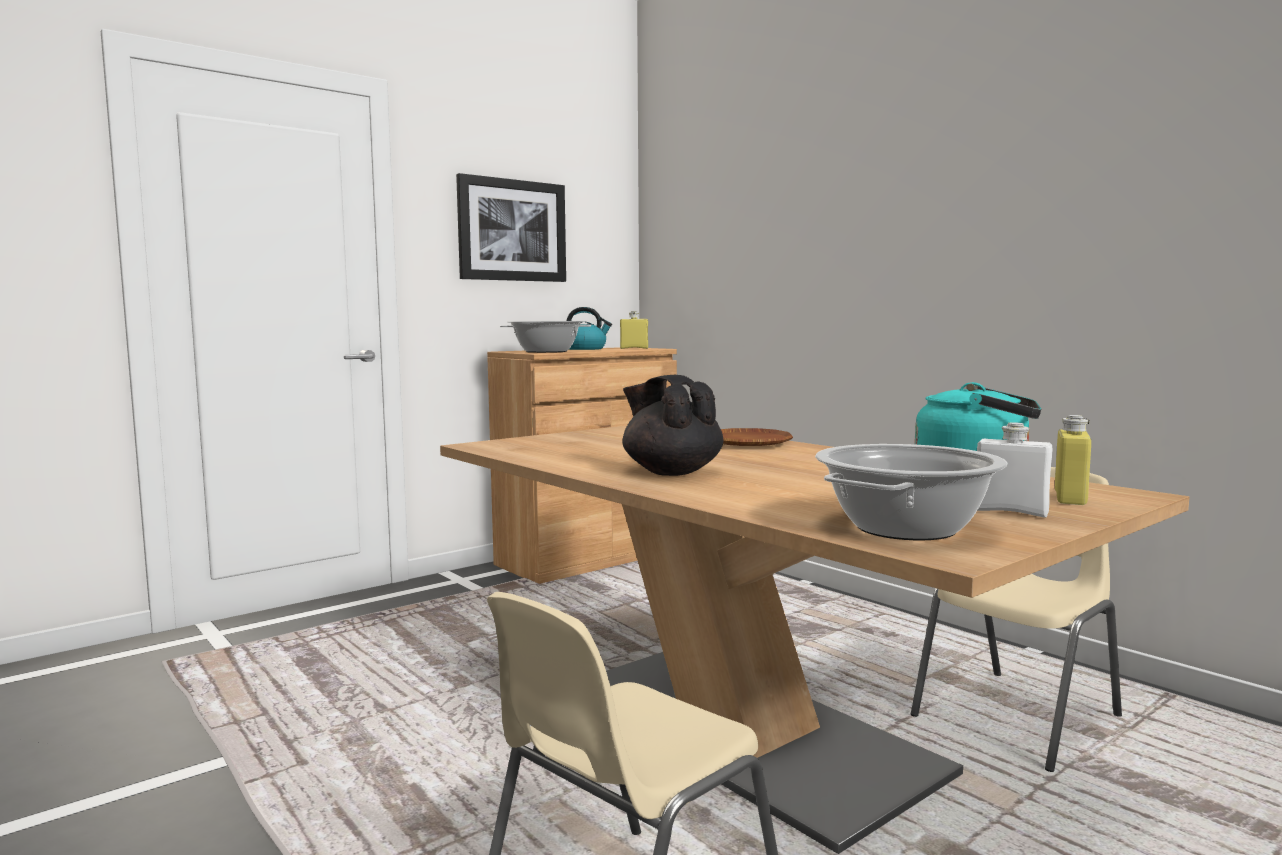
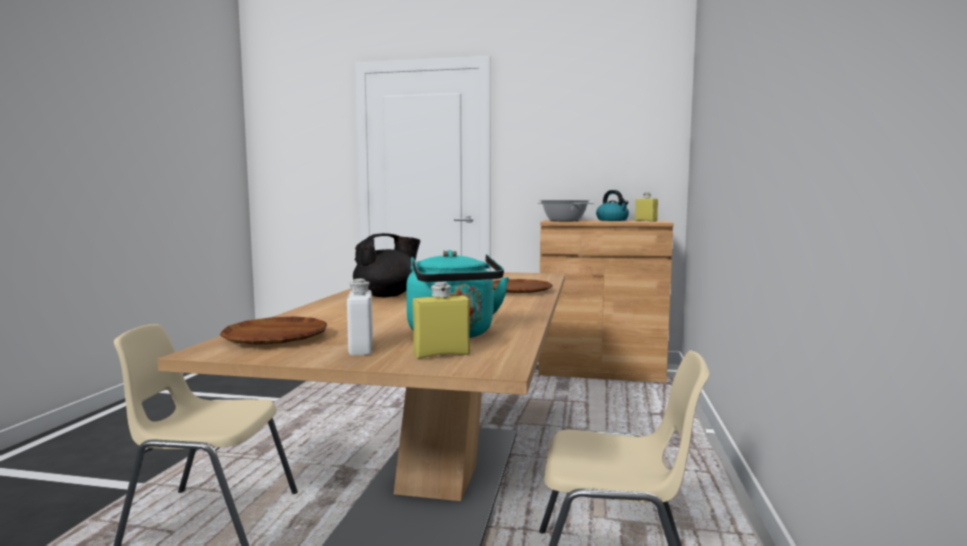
camera: 50 degrees right, 0 degrees up
(512, 230) = (572, 138): picture -> none
(671, 472) = (387, 295): black teapot -> black teapot turned 45 degrees clockwise
(906, 528) = (276, 338): cooking pot -> brown plate

